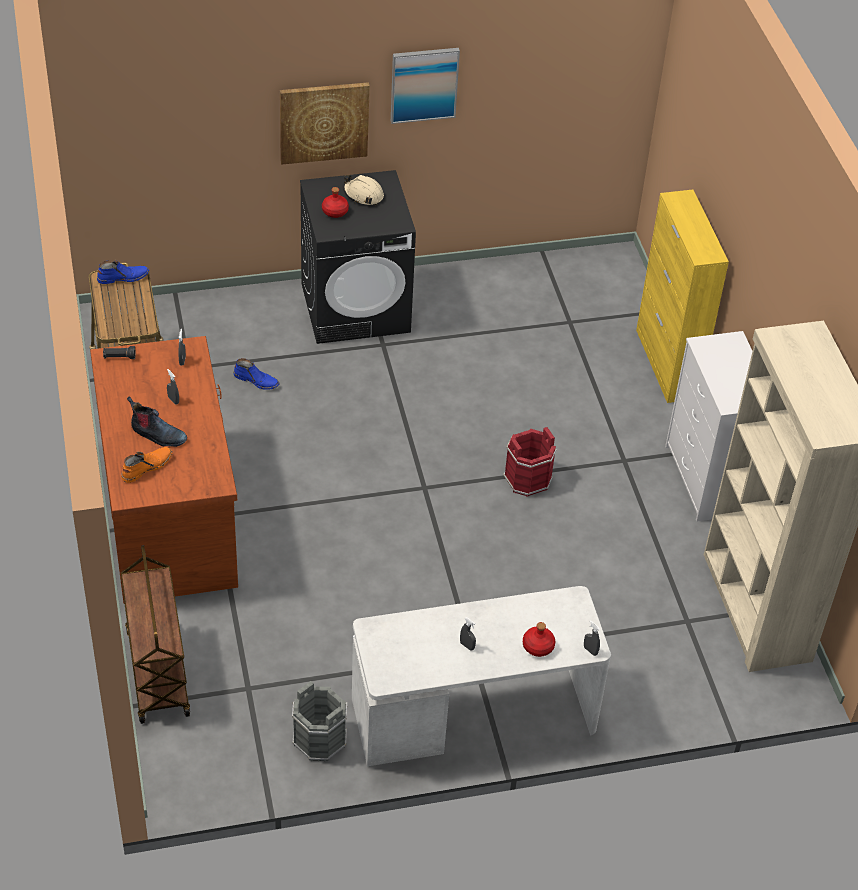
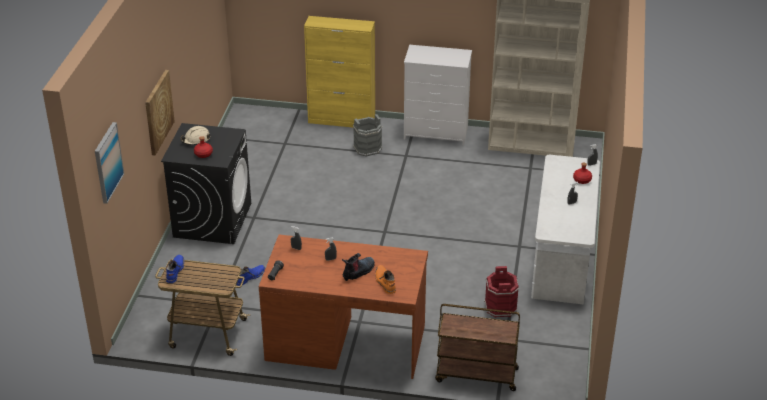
camera: 65 degrees left, 10 degrees down
(320, 739) = (556, 318): grey bucket -> grey bucket (367, 148)
(424, 84) = (177, 55): picture -> picture (107, 162)
(527, 478) = (399, 192): red bucket -> red bucket (500, 307)

